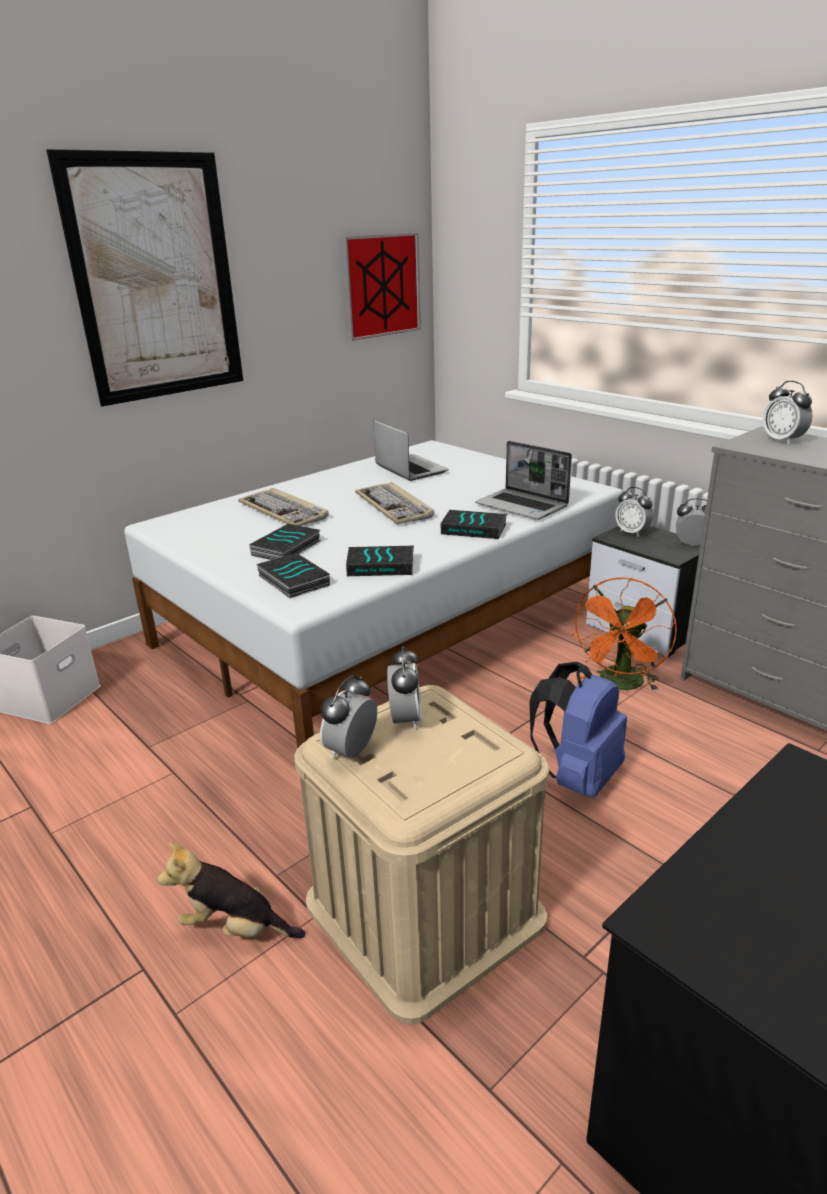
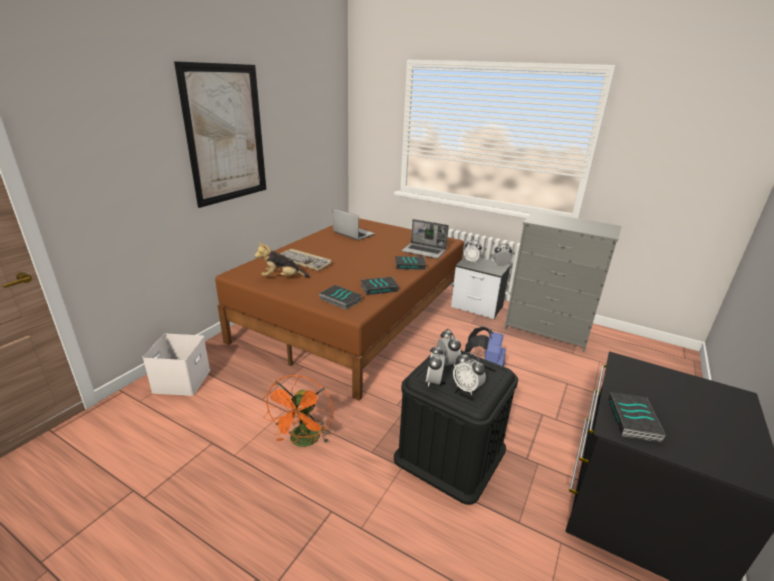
camera: 20 degrees left, 0 degrees up
(235, 928) = (366, 481): plush toy -> plush toy (282, 278)
(287, 548) = (322, 282): book -> book (634, 421)
(382, 286) = (327, 136): picture -> none
(389, 623) = (355, 316): white bed -> brown bed
(395, 507) = (361, 255): keyboard -> none
(424, 910) = (450, 453): beige storage box -> black storage box
(620, 685) = (480, 334): orange fan -> orange fan (304, 441)
(782, 440) = (548, 218): alarm clock -> alarm clock (467, 388)

